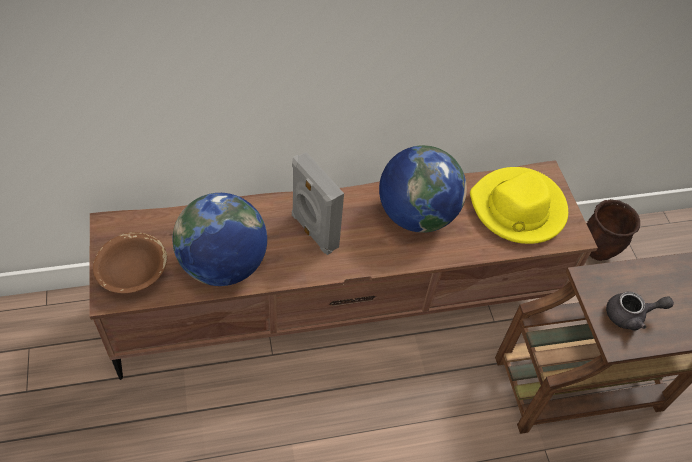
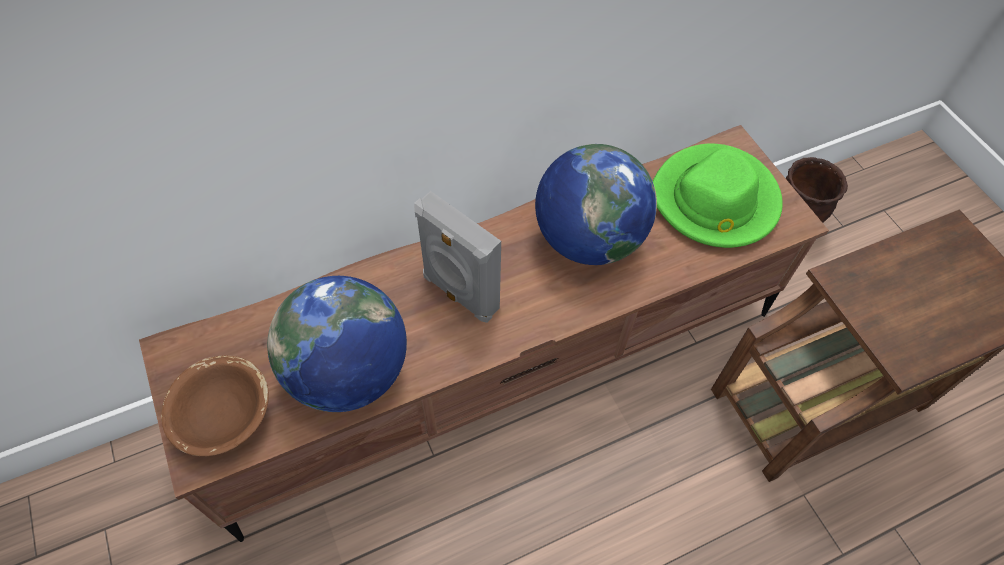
camera: 10 degrees left, 5 degrees up
(518, 209) = (714, 201): yellow hat -> green hat
(631, 315) = (909, 317): grey teapot -> none

